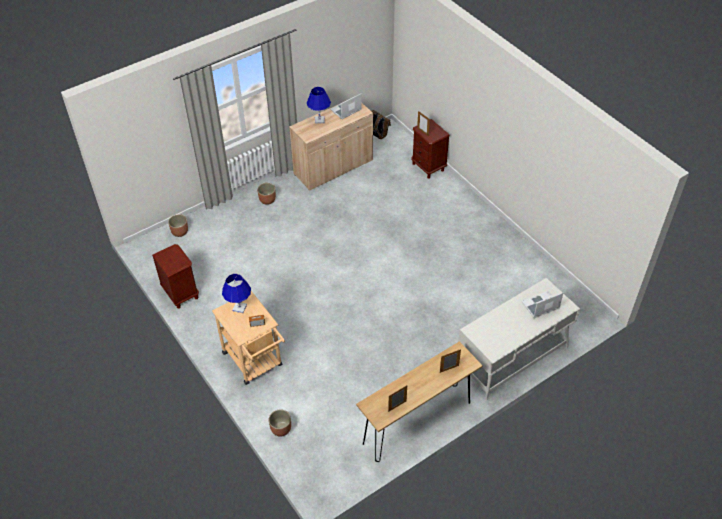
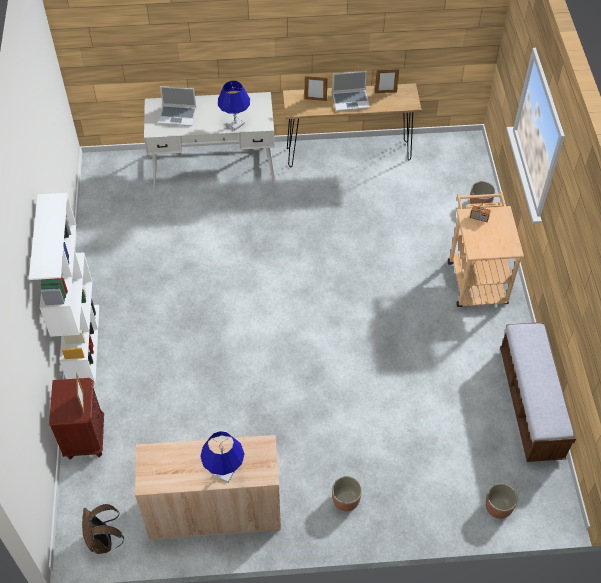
camera: 150 degrees left, 5 degrees up
(181, 293) = (530, 404): brown nightstand -> bench
(239, 308) = (491, 244): blue table lamp -> blue table lamp (235, 124)
(346, 110) = (171, 471): laptop -> laptop (351, 101)
(476, 205) = (83, 344): none -> white bookcase

